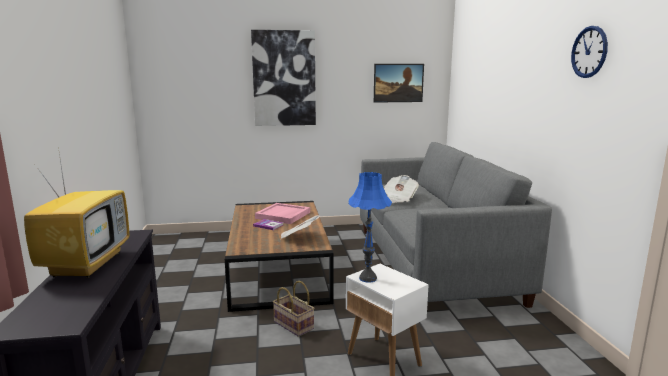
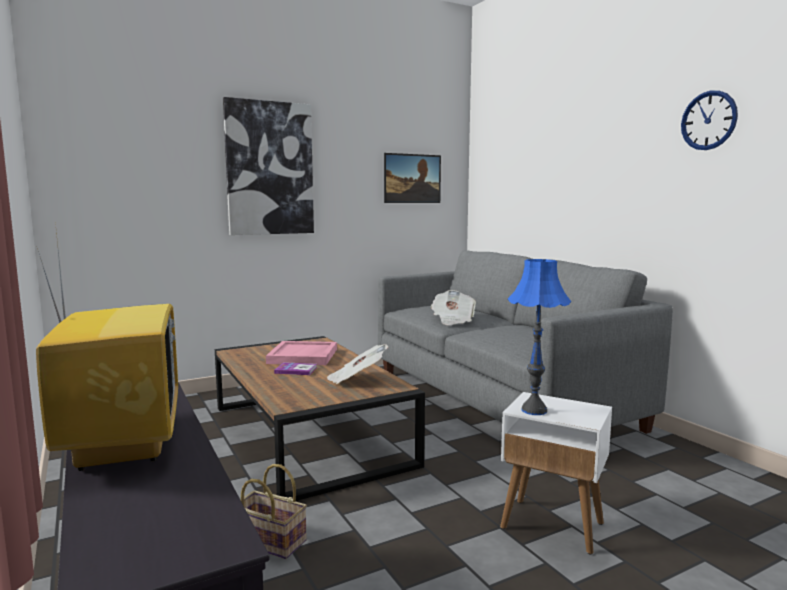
camera: 20 degrees left, 5 degrees down
(292, 325) = (393, 505): basket -> basket (267, 542)

